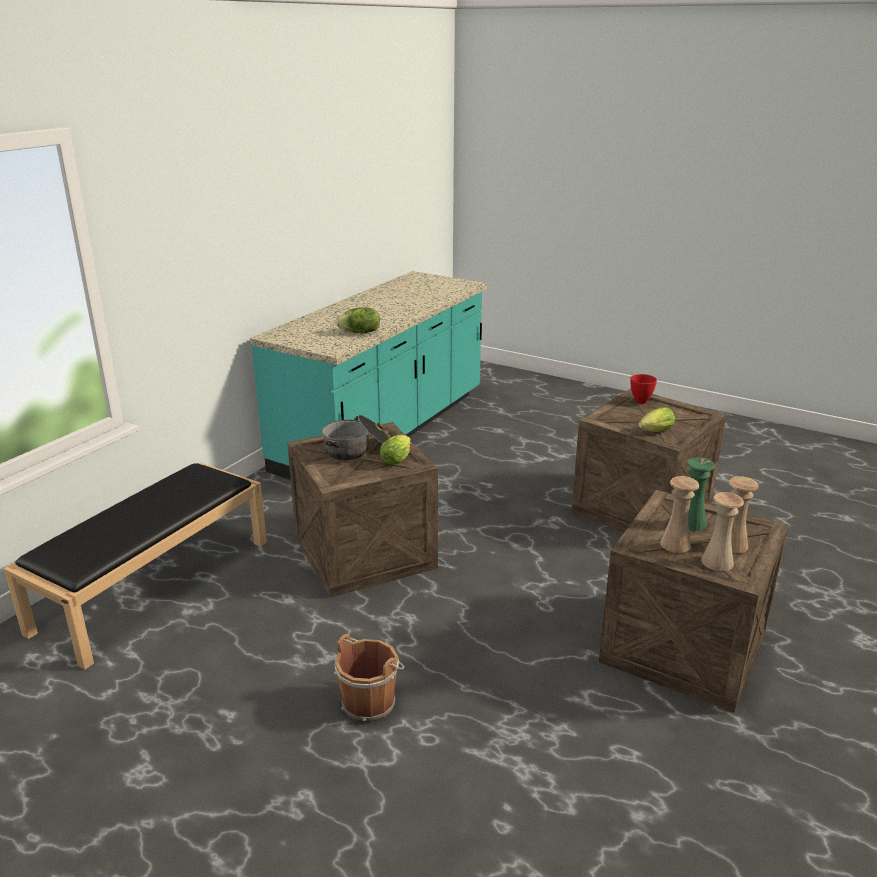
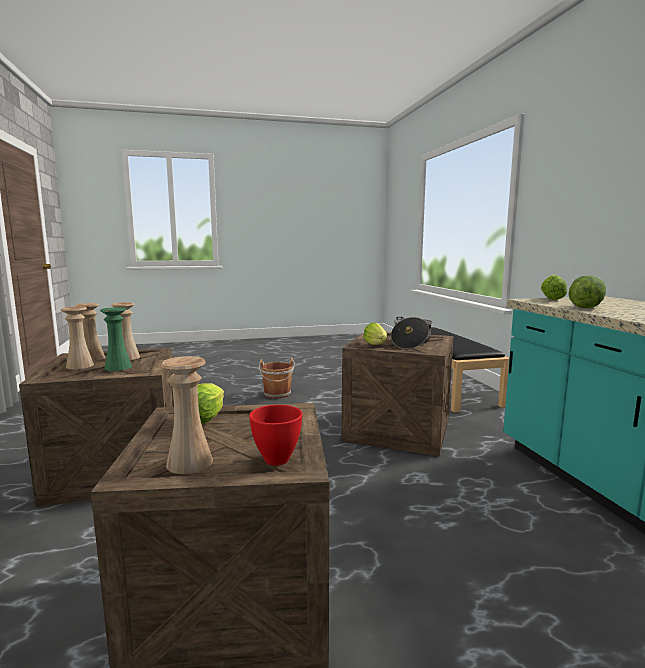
camera: 135 degrees right, 15 degrees down
(316, 346) = (551, 299): none -> lettuce
(679, 413) = (189, 462): none -> beige vase

